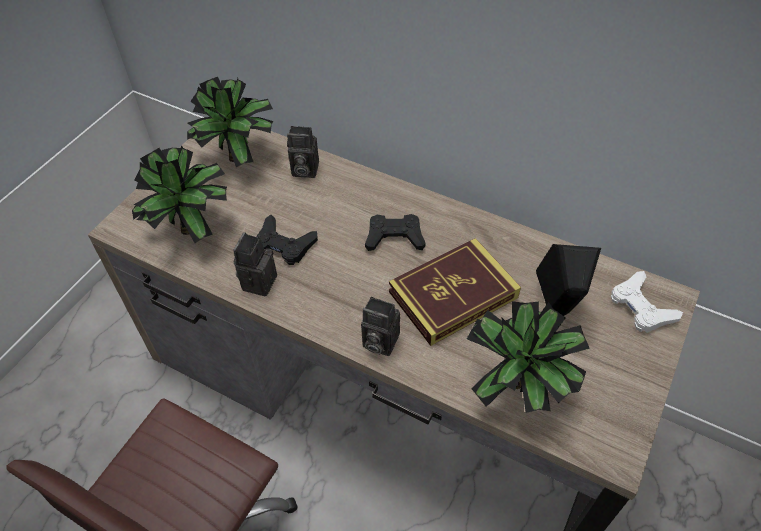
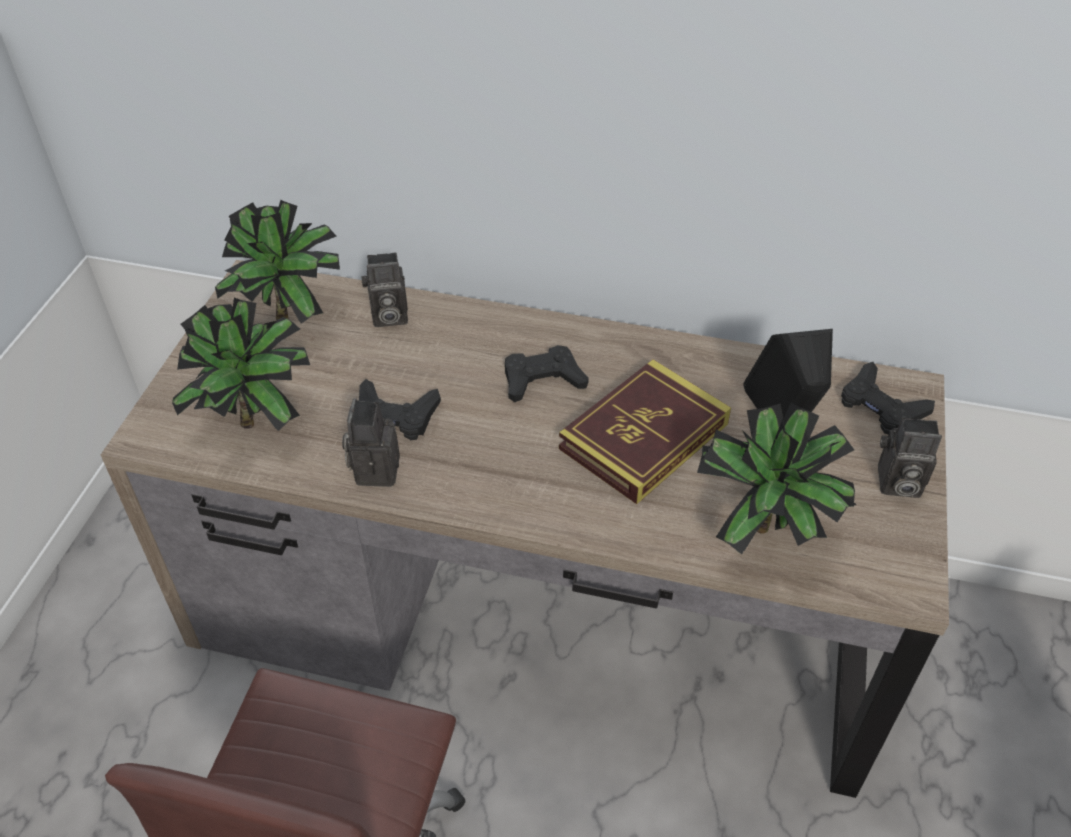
camera: 15 degrees left, 5 degrees down
(378, 342) = (566, 513): camera -> camera (896, 483)
(641, 307) = (881, 406): white game controller -> black game controller

